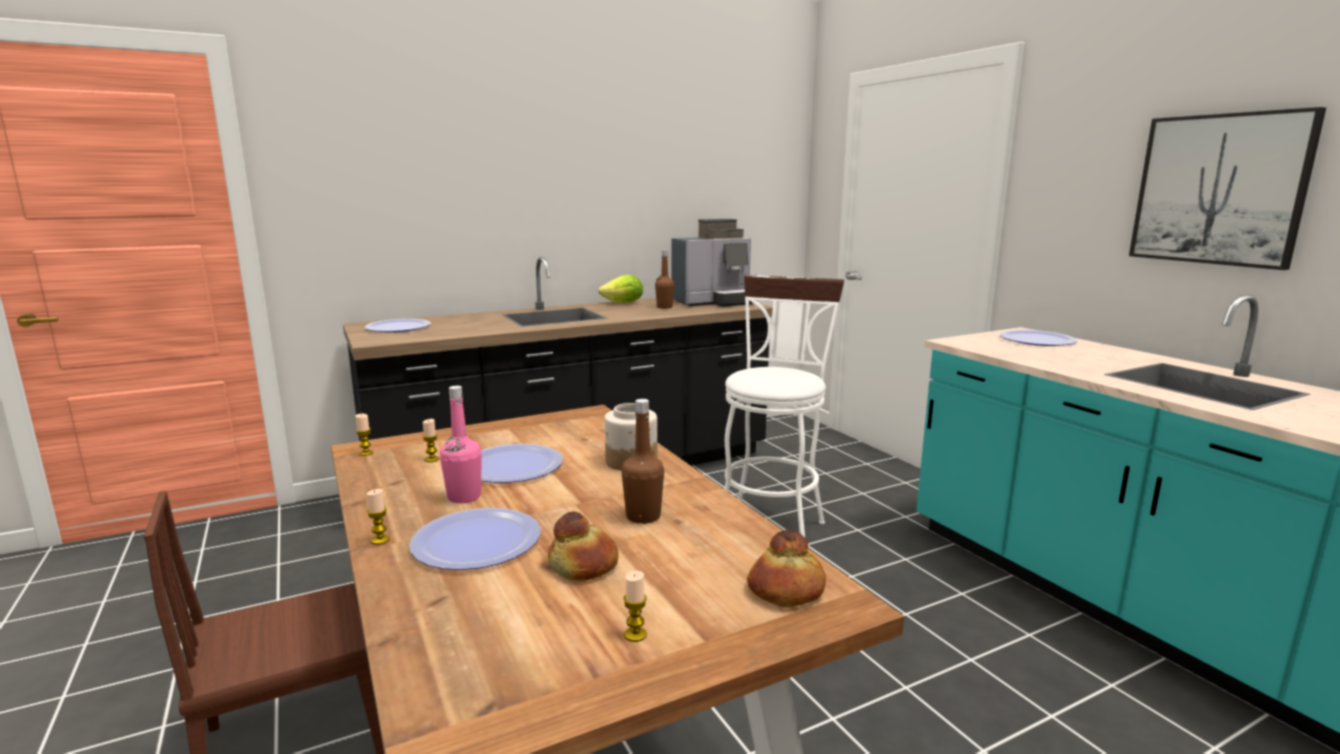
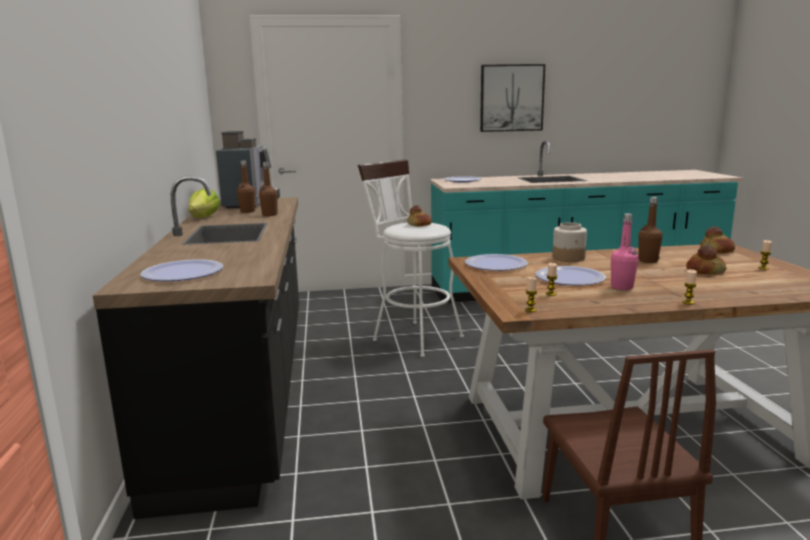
camera: 70 degrees left, 0 degrees up
(476, 541) = (684, 285): plate -> plate (495, 264)
(651, 313) = (269, 215): none -> brown bottle
(782, 374) = (419, 224): none -> bread

